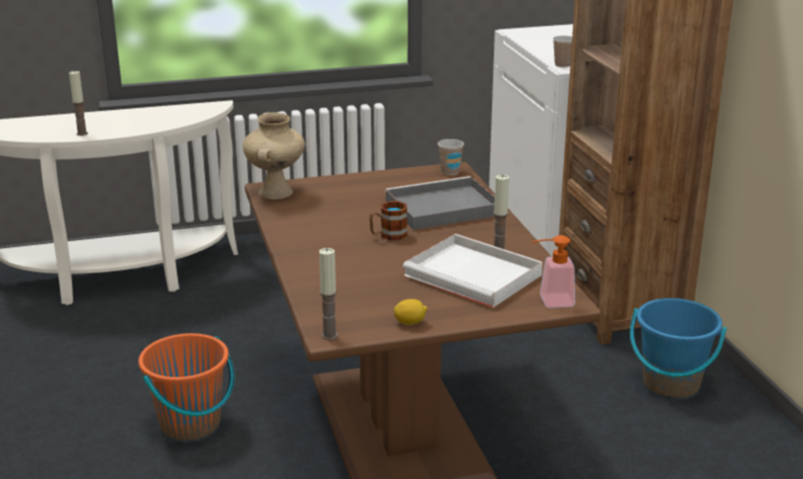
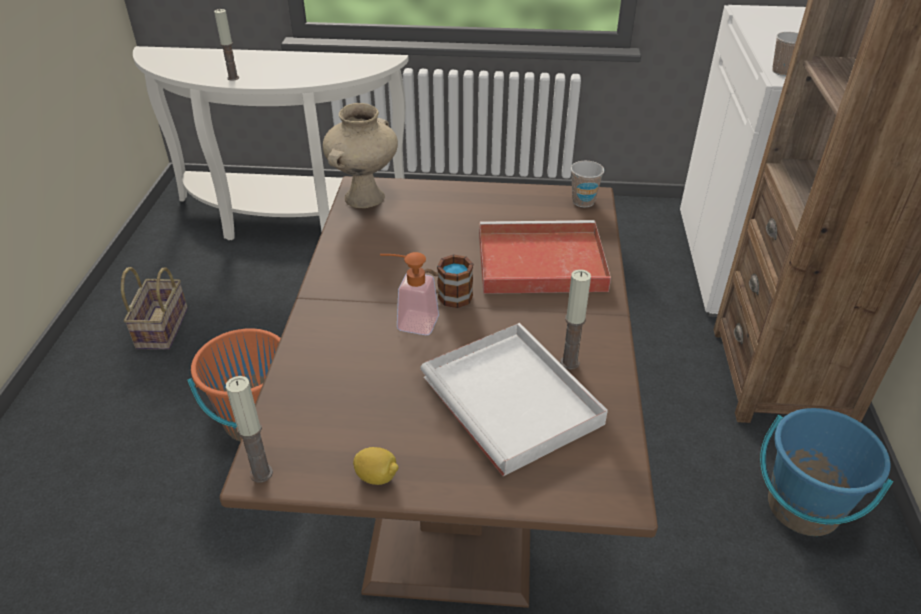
camera: 20 degrees right, 15 degrees up
(46, 380) = (161, 327): none -> basket
(440, 208) = (538, 262): grey tray -> red tray
(550, 301) = (590, 486): soap dispenser -> soap dispenser (410, 322)

